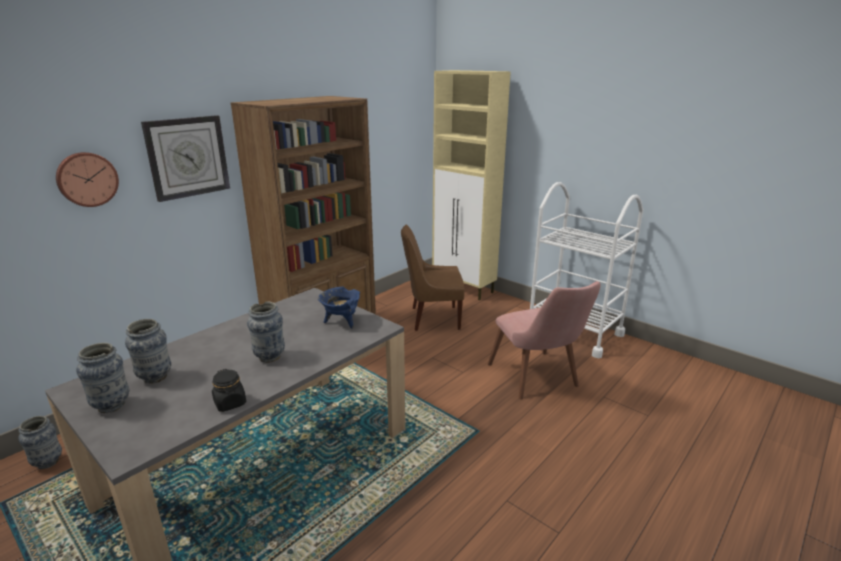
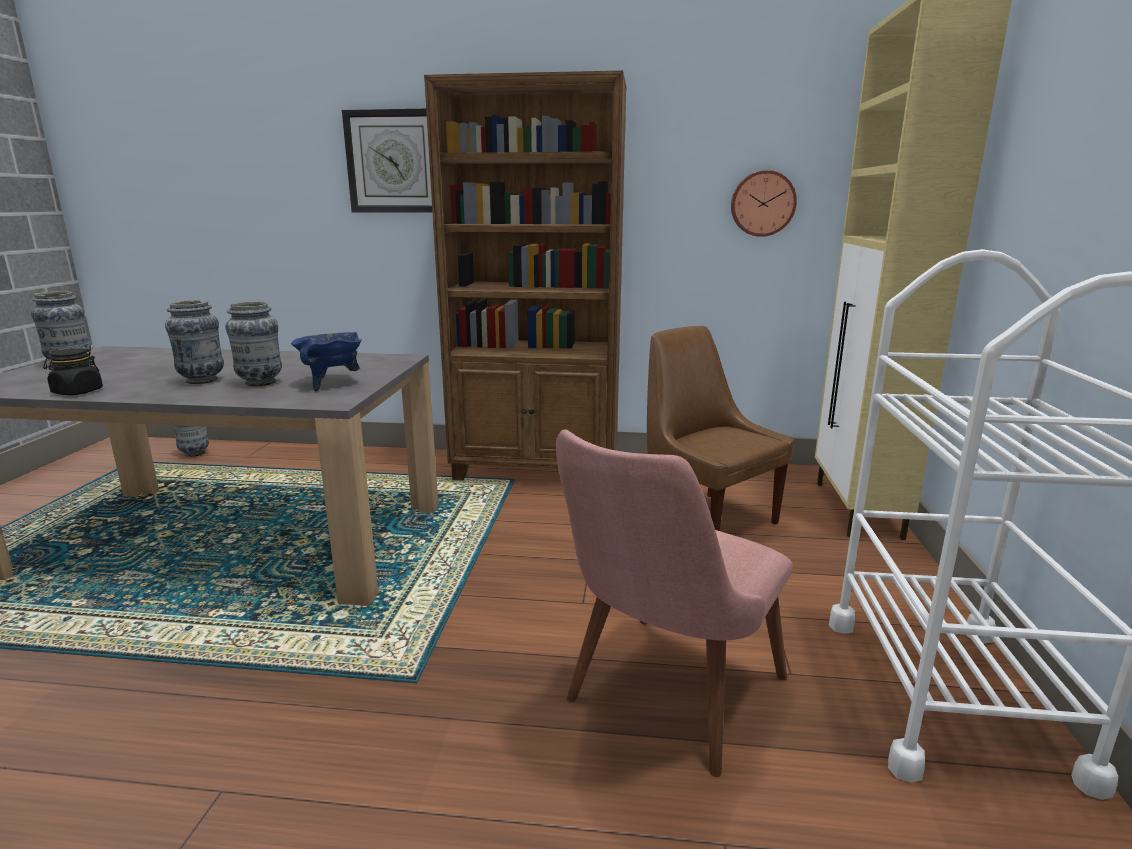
camera: 55 degrees right, 5 degrees down
(87, 179) = (284, 172): wall clock -> wall clock (762, 203)
(155, 377) = (134, 361): vase -> vase (260, 383)

